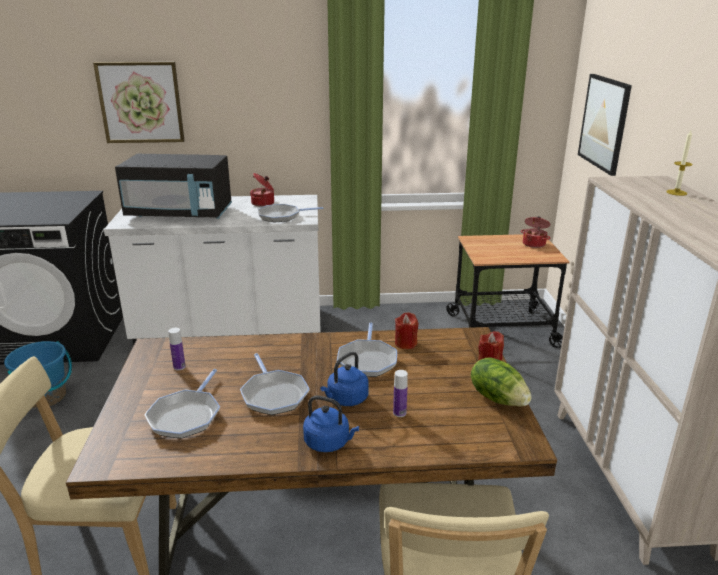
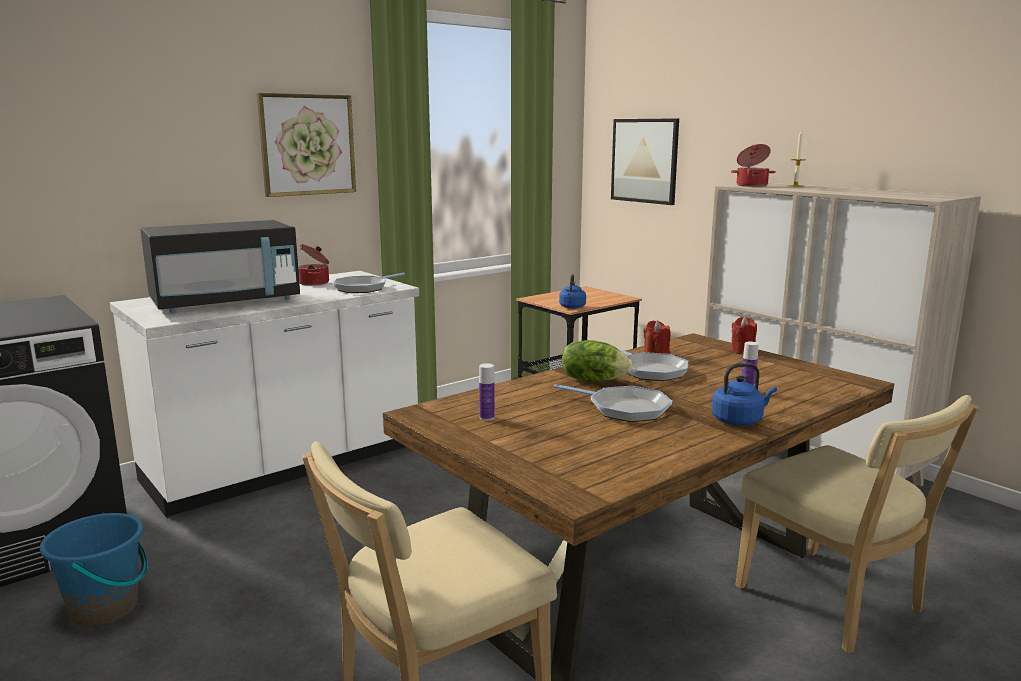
camera: 35 degrees left, 10 degrees down
(140, 102) = (126, 160): picture -> picture (307, 145)
(186, 416) = (579, 443): frying pan -> none
(346, 399) = (690, 395): blue kettle -> blue kettle (572, 307)
(498, 398) = (791, 365): lettuce -> lettuce (593, 380)
(534, 244) = (592, 293): cooking pot -> cooking pot (751, 185)

